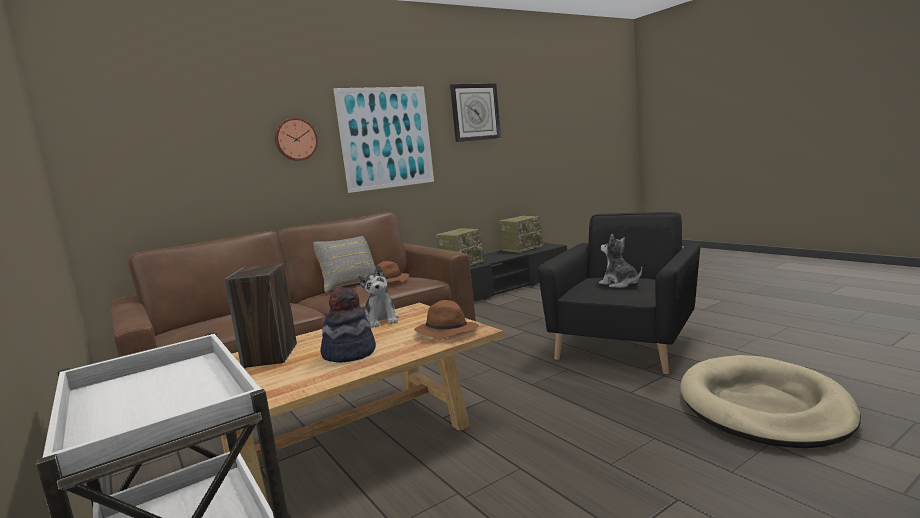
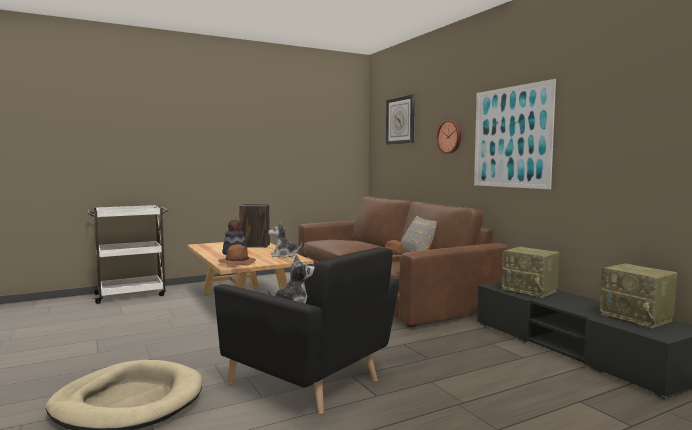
camera: 95 degrees right, 5 degrees down
(475, 112) = (624, 104): wall clock -> wall clock (400, 120)

